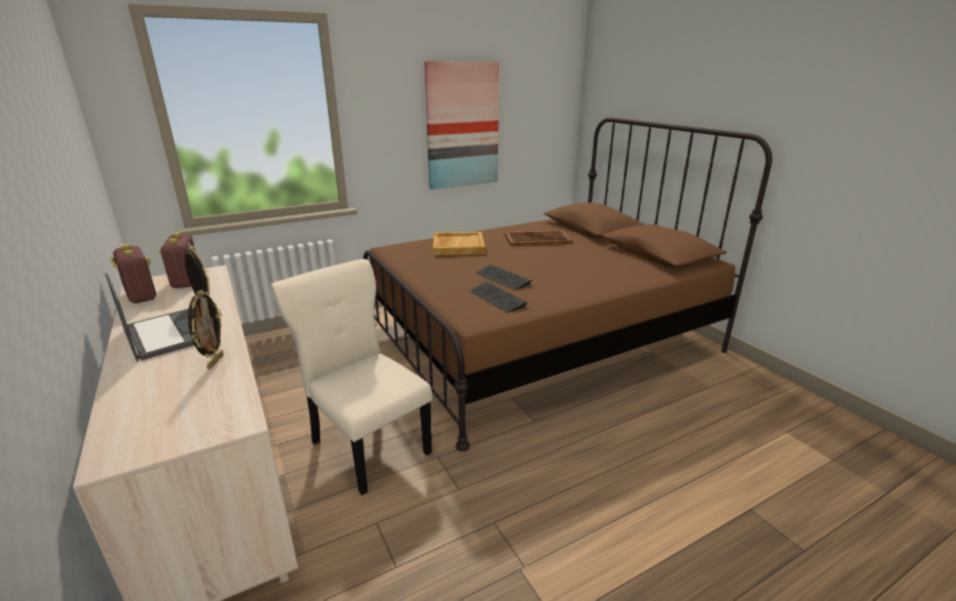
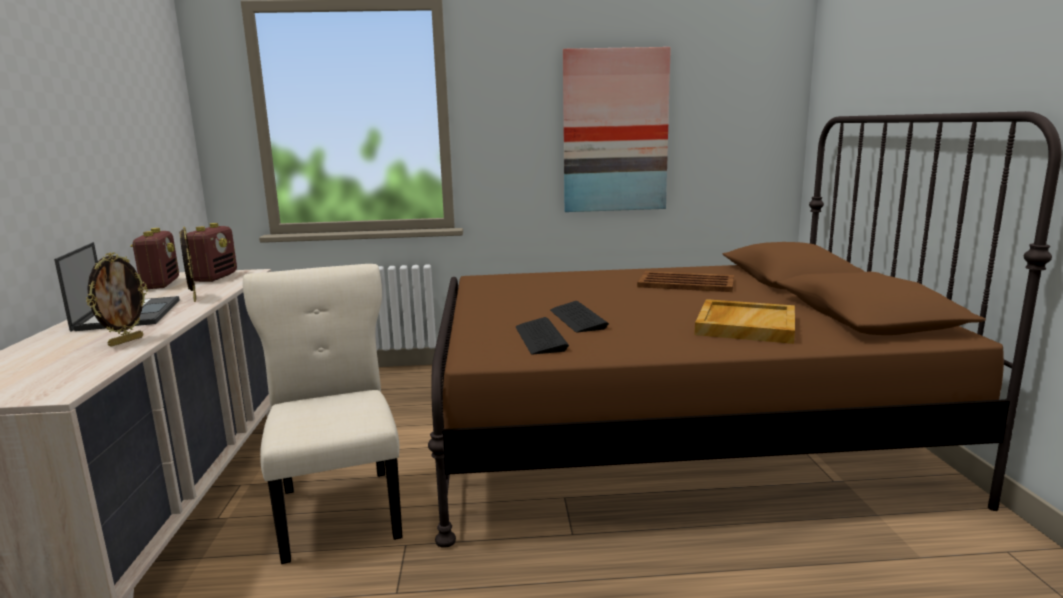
camera: 25 degrees right, 10 degrees down
(458, 246) = (566, 281): beige tray -> beige tray (745, 325)

